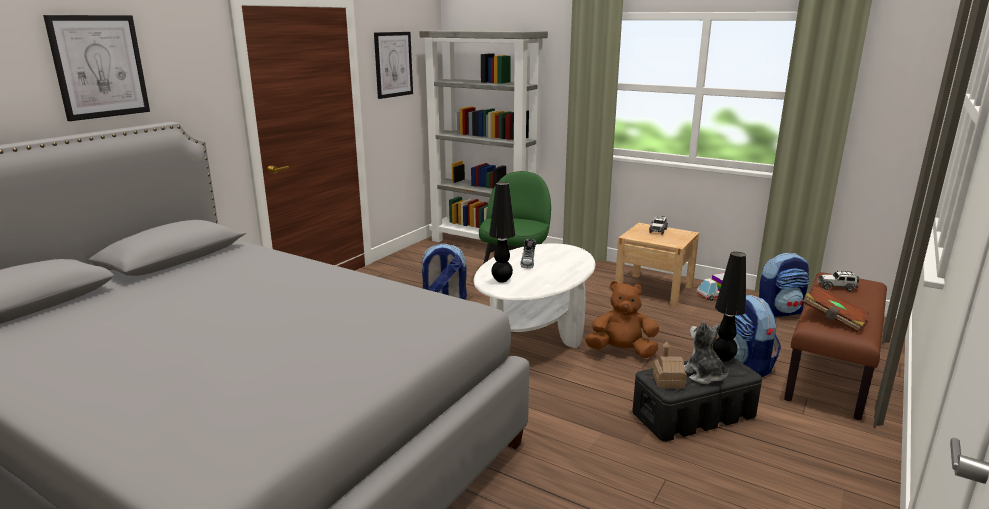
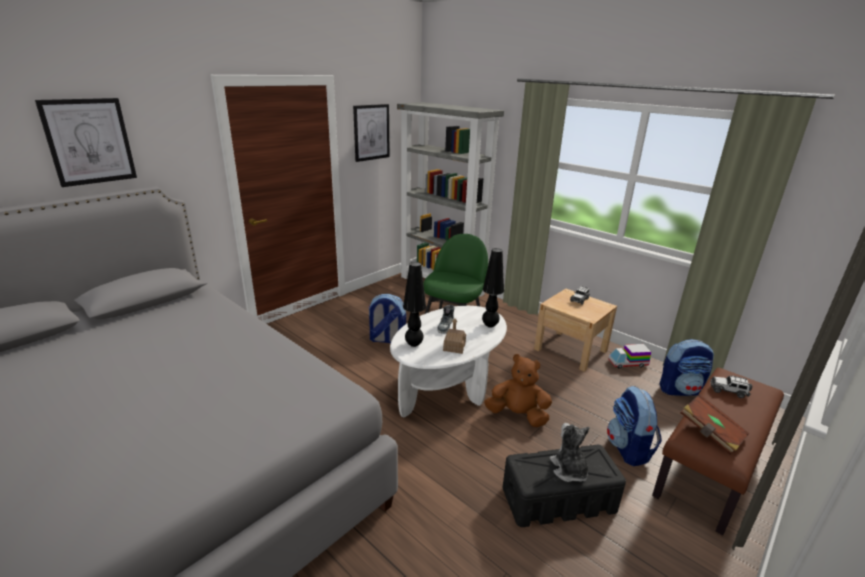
camera: 10 degrees right, 5 degrees up
(668, 381) = (532, 472): toy house -> toy house (454, 347)
(723, 358) = (595, 452): black table lamp -> black table lamp (490, 325)

